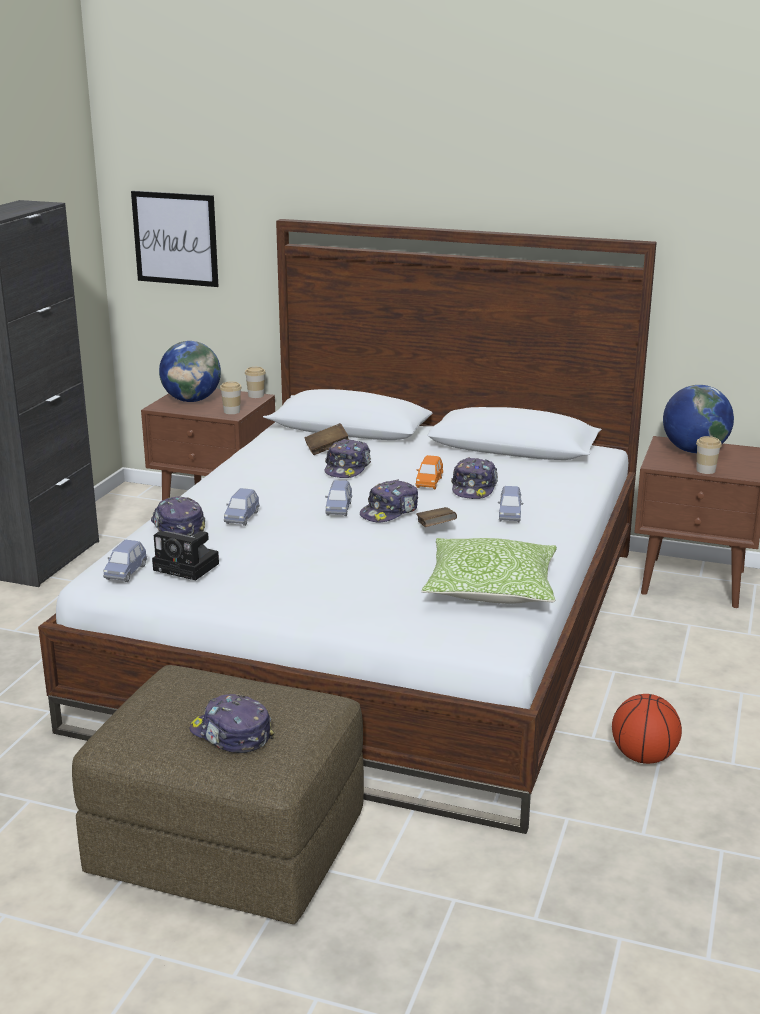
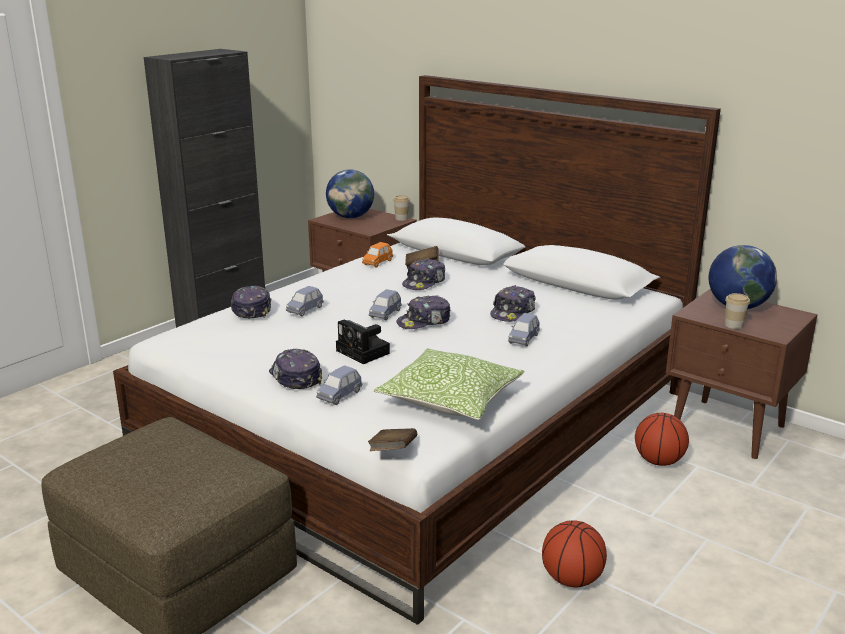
camera: 20 degrees right, 0 degrees up
(126, 572) = (182, 339): blue toy car -> blue toy car (339, 395)
(175, 238) = (355, 88): picture -> none
(189, 567) = (229, 342): camera -> camera (364, 352)
(231, 735) = (156, 483): cap -> cap (295, 377)
(232, 411) = (372, 228): cup -> none
(429, 482) = (480, 303): orange toy car -> orange toy car (377, 262)
(435, 528) = (449, 341): brown book -> brown book (393, 451)
(650, 627) = (659, 461): none -> basketball

